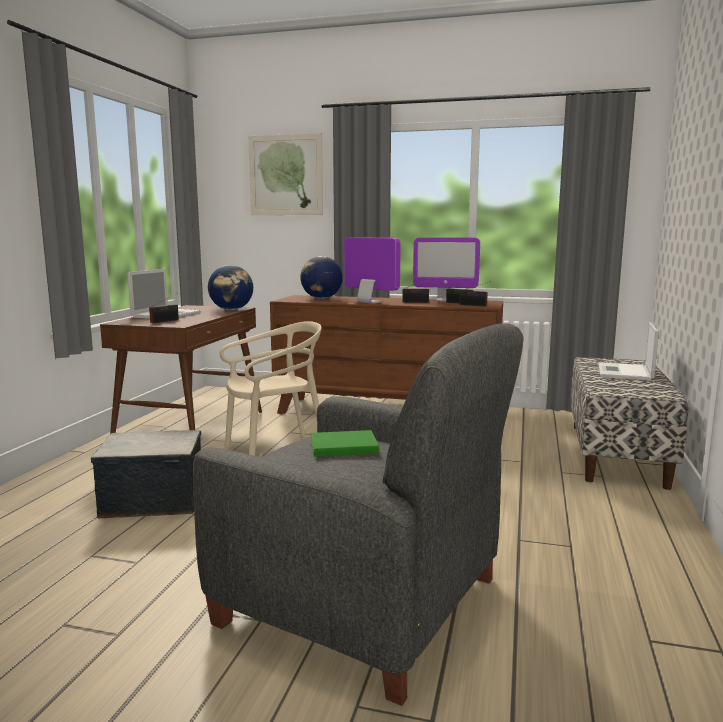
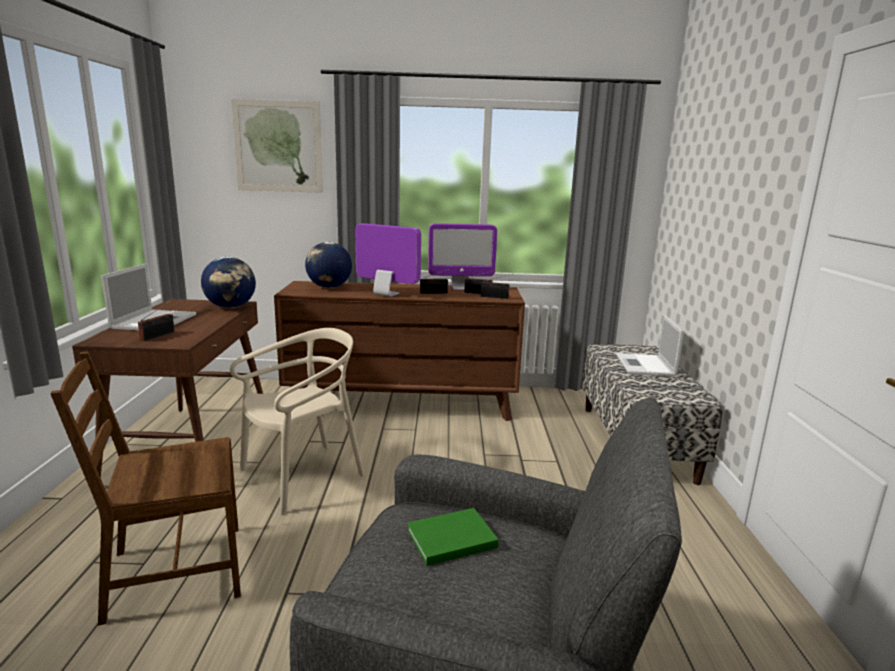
camera: 15 degrees left, 5 degrees up
(153, 500) = (175, 573): storage box -> brown chair

